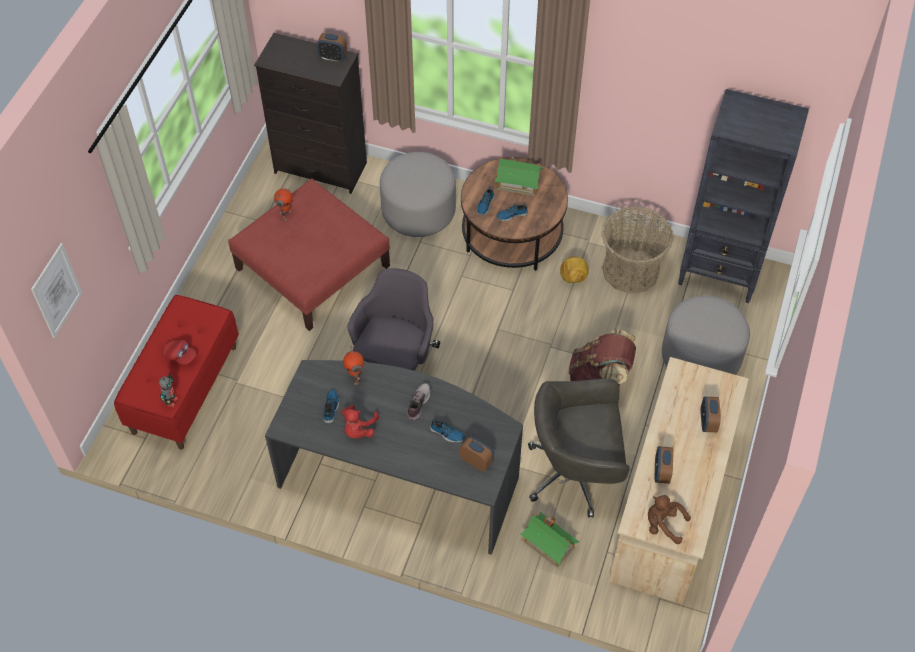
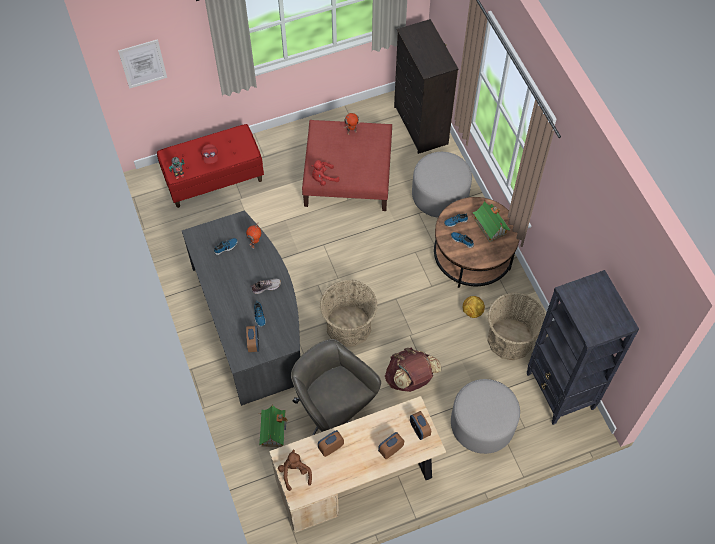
camera: 50 degrees right, 5 degrees up
(333, 58) = (441, 59): alarm clock -> alarm clock (419, 430)
(358, 429) = (223, 271): red plush toy -> red plush toy (323, 178)
(396, 366) = (321, 266): grey office chair -> none
(490, 391) = (349, 326): none -> basket

